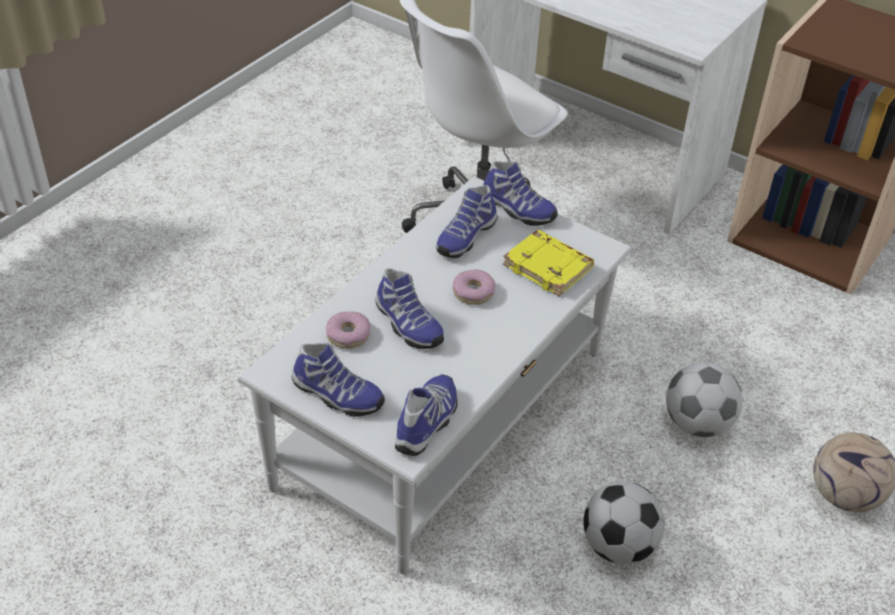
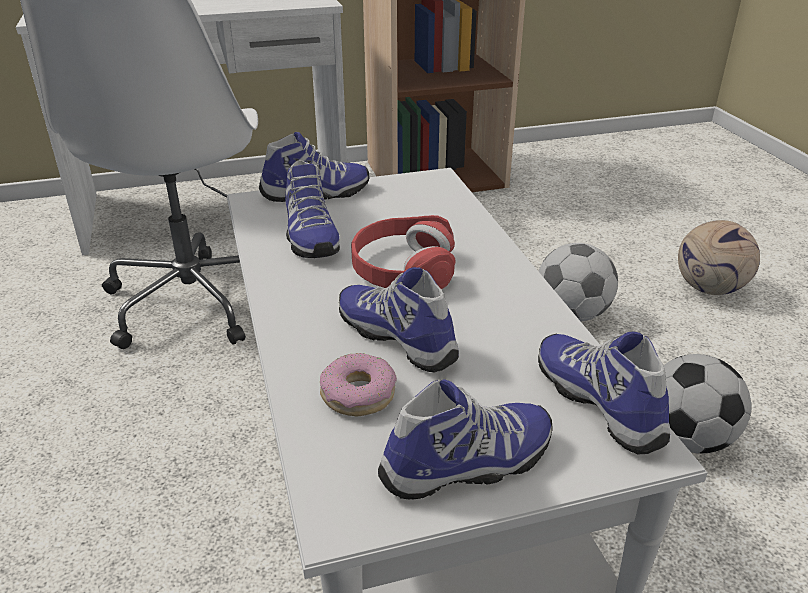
camera: 50 degrees left, 10 degrees down
(406, 325) = (399, 337): shoe -> shoe turned 135 degrees counterclockwise
(473, 292) = (403, 268): donut -> red headphones
(549, 267) = (425, 212): yellow book -> none

